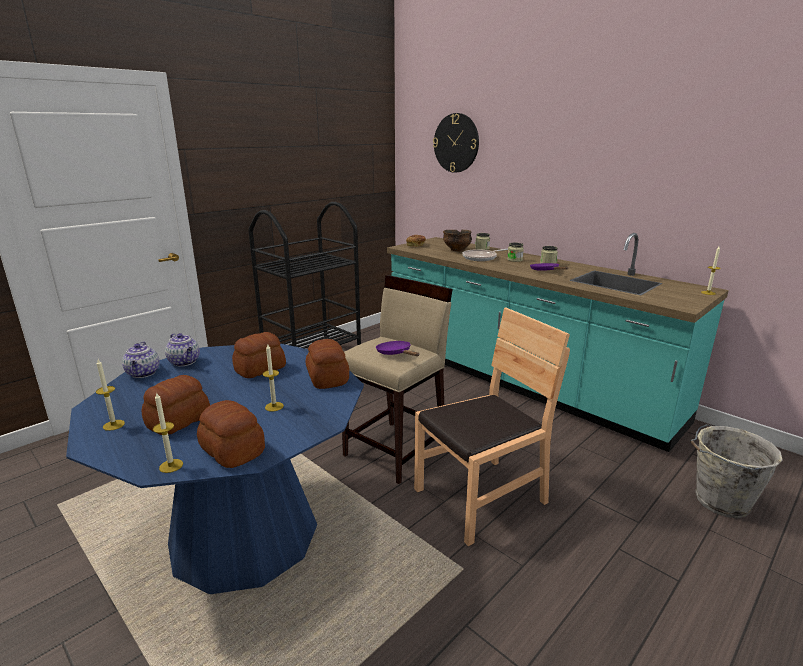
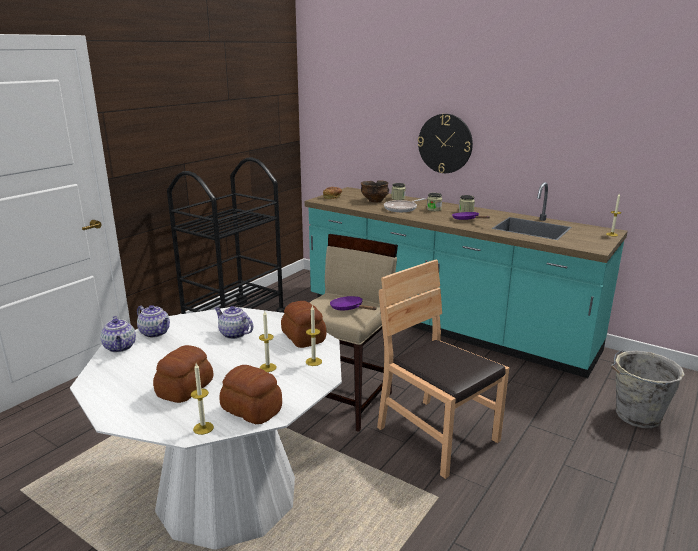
camera: 10 degrees left, 0 degrees up
(114, 425) = (124, 398): candle -> candle (313, 361)
(244, 535) = (227, 494): blue dining table -> white dining table
(259, 369) = (233, 334): bread -> teapot
(456, 143) = (365, 95): wall clock -> wall clock (445, 143)
(481, 497) = (437, 435): brown chair -> brown chair turned 90 degrees counterclockwise

